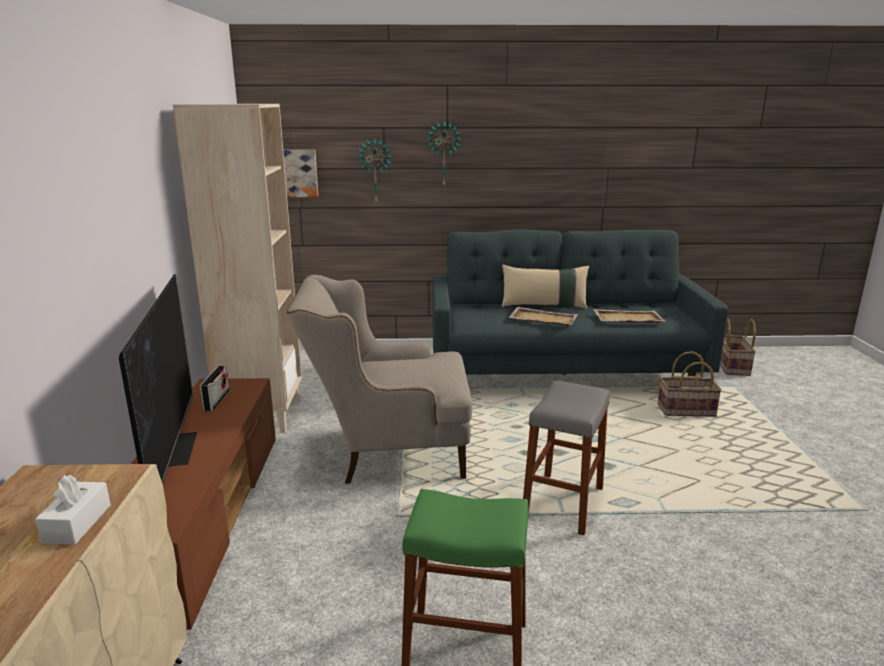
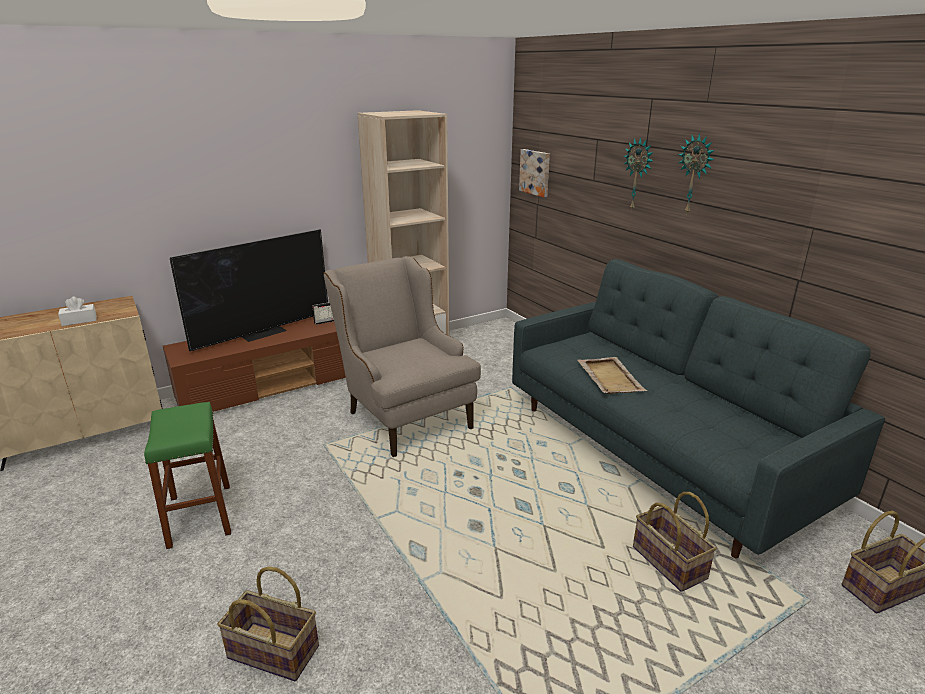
camera: 60 degrees right, 5 degrees up
(375, 171) = (585, 182): wall clock -> wall clock (695, 175)
(544, 306) = (654, 370): beige pillow -> none
(563, 503) = (393, 515): grey stool -> none
(627, 318) = (687, 422): beige tray -> none
(732, 621) = (272, 653): none -> basket

